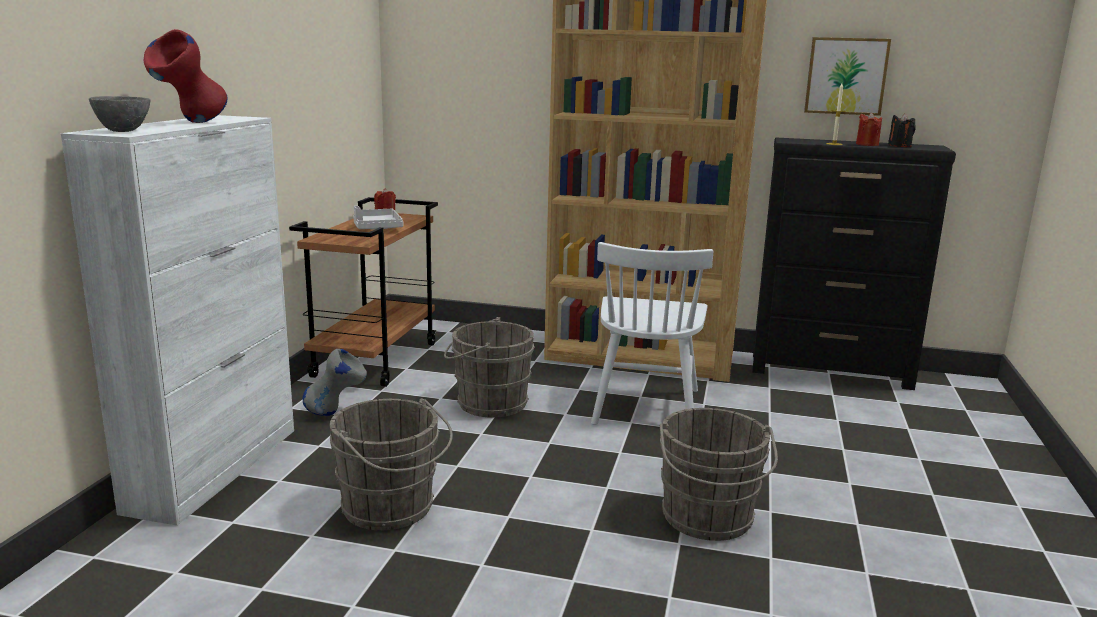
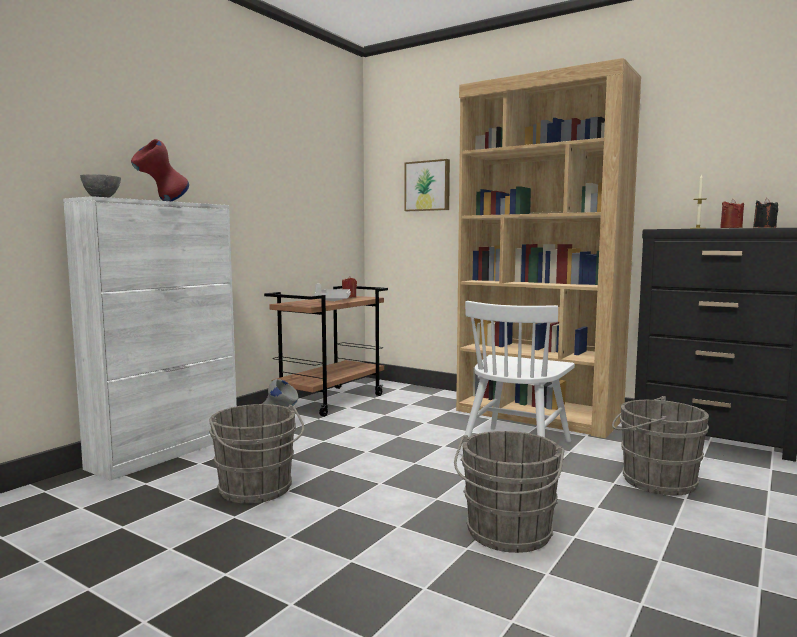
camera: 20 degrees right, 10 degrees down
(487, 403) = (388, 433): grey bucket -> grey bucket (654, 480)
(846, 76) = (715, 174): picture -> picture (428, 186)

